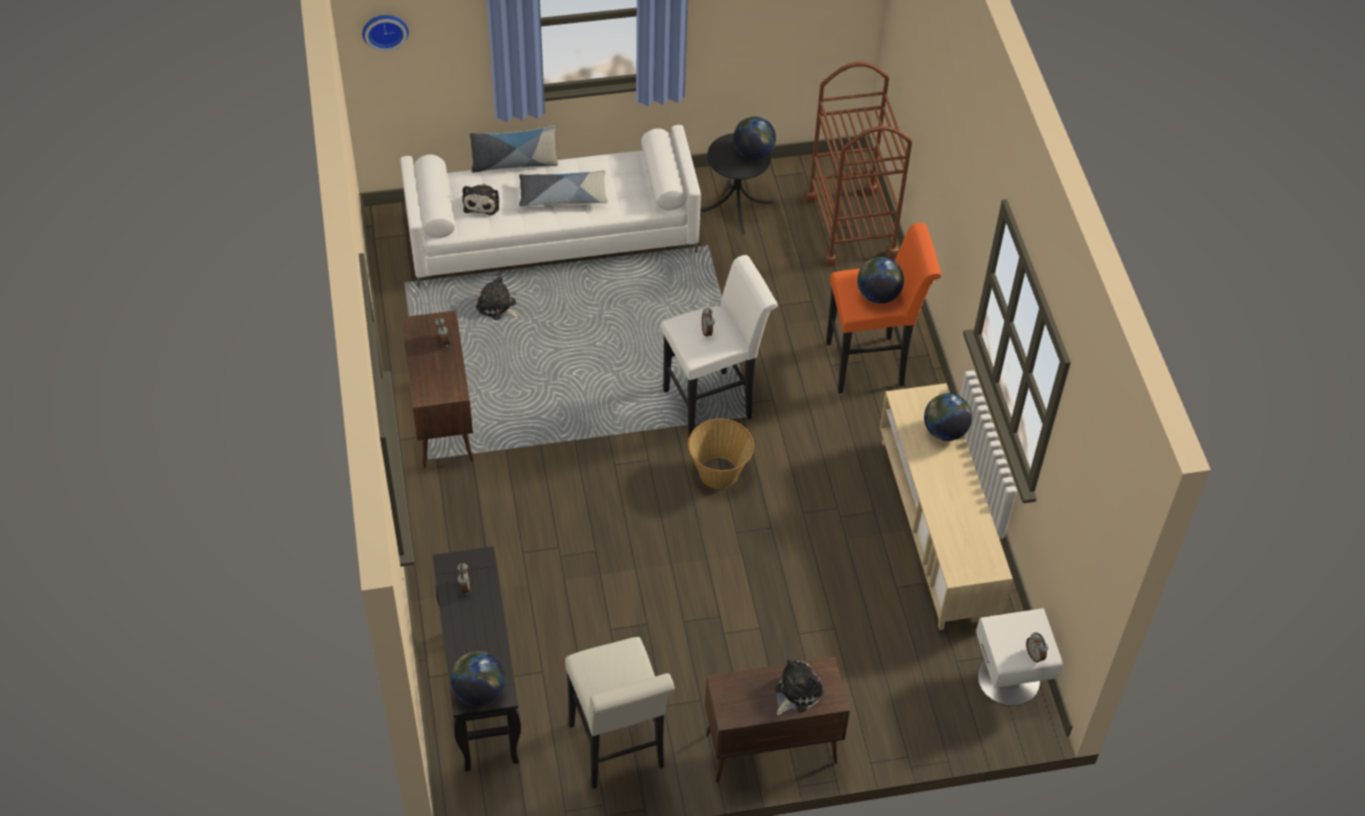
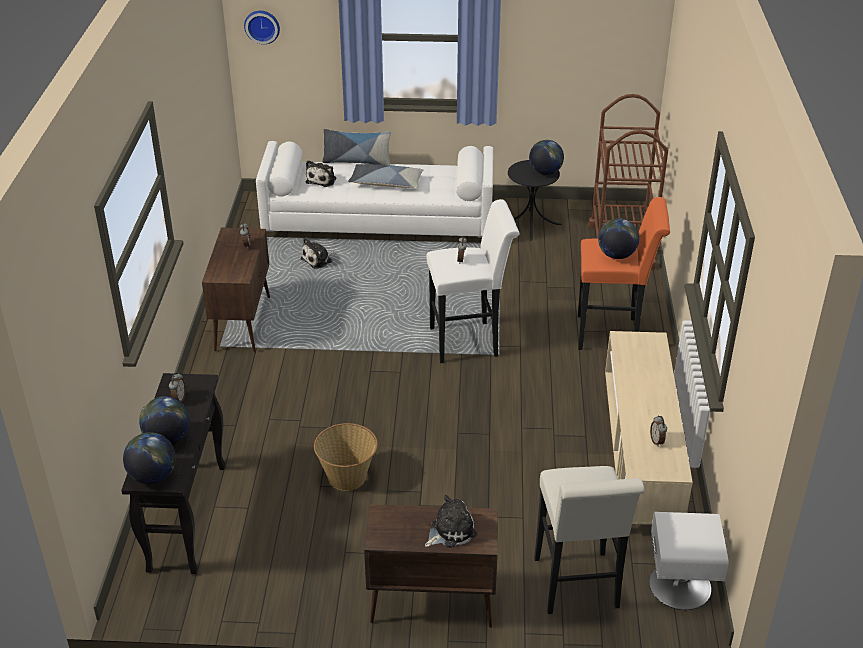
camera: 15 degrees right, 15 degrees down
(498, 307) = (318, 260): plush toy -> plush toy turned 90 degrees counterclockwise
(618, 752) = (289, 582): white stool -> white stool (577, 588)
(719, 472) = (457, 388): basket -> basket (347, 477)
(944, 431) = (655, 365): globe -> globe (168, 439)
(1035, 655) = (701, 550): alarm clock -> alarm clock (657, 441)

